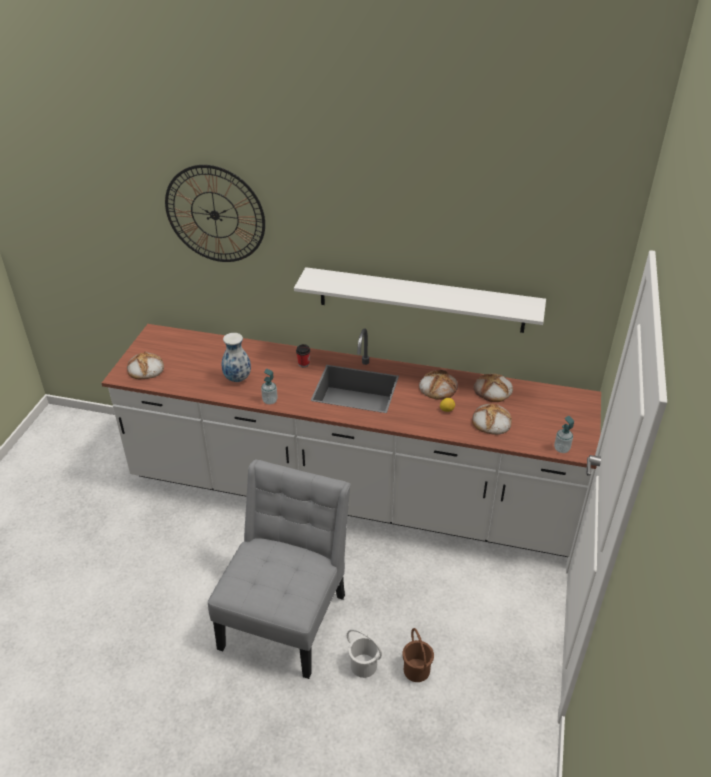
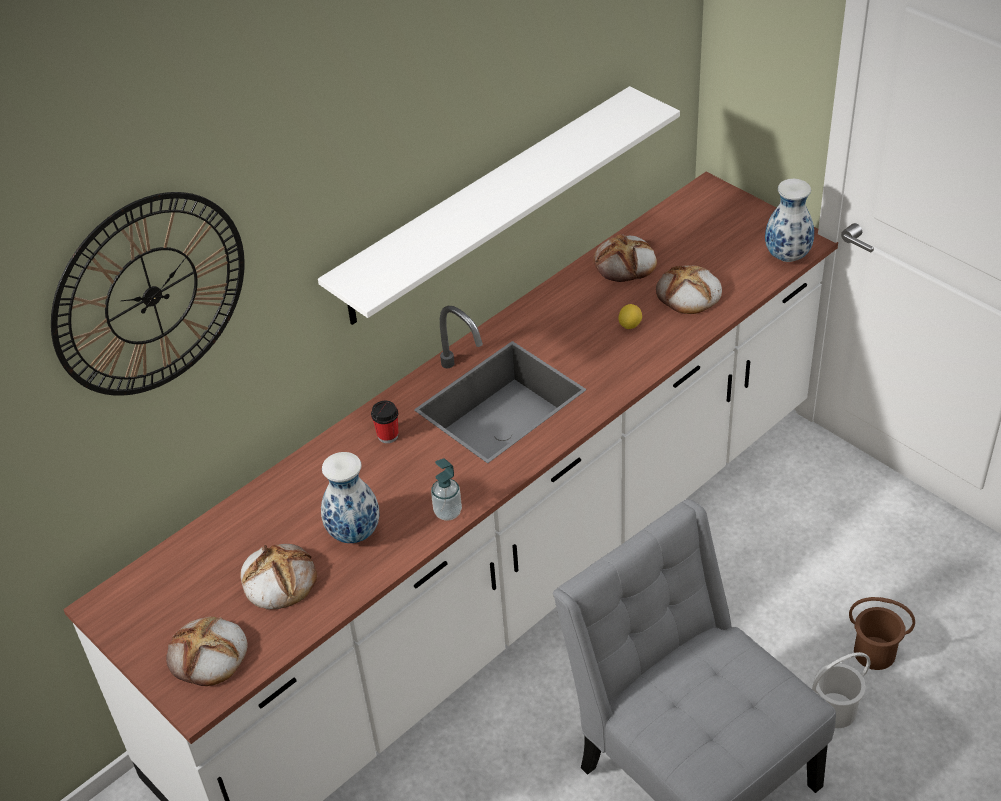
camera: 55 degrees left, 5 degrees up
(438, 387) = (573, 312): bread -> bread (278, 579)
(561, 449) = (788, 256): soap dispenser -> vase

